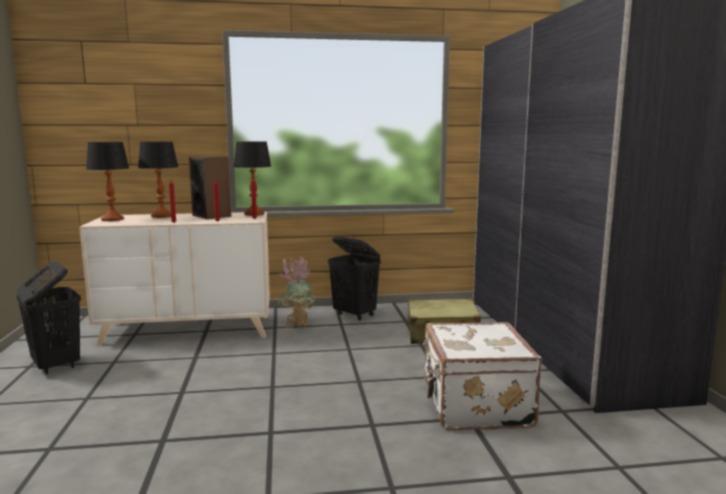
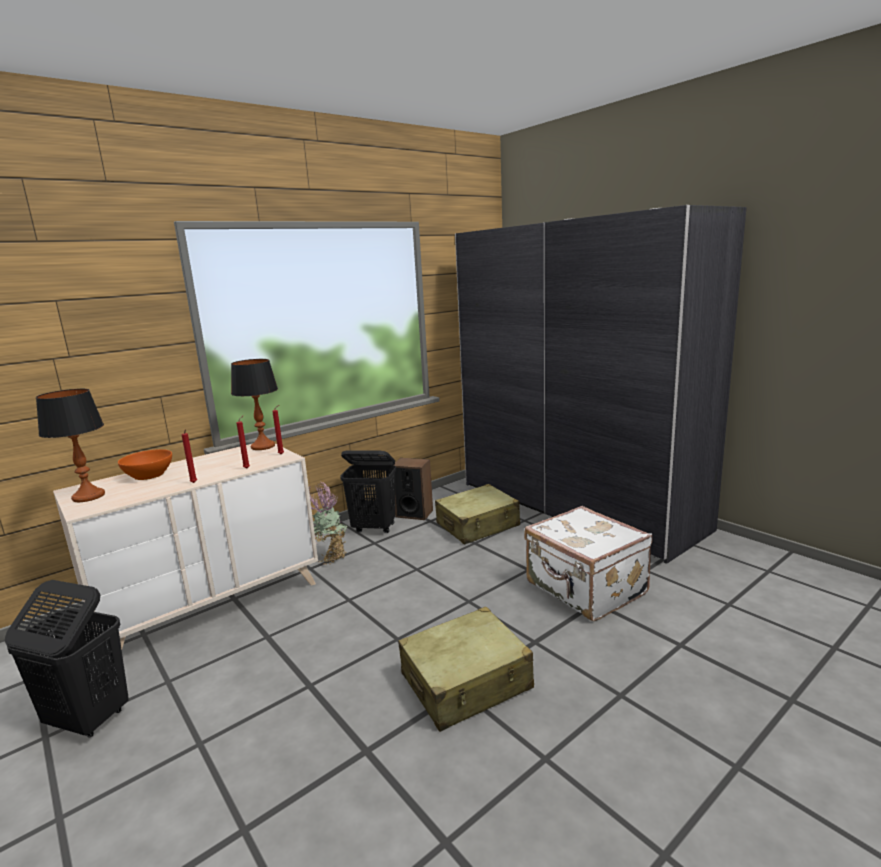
camera: 30 degrees left, 5 degrees up
(161, 216) = (149, 475): table lamp -> orange bowl
(211, 216) = (216, 460): speaker -> speaker (414, 513)
(281, 429) = (466, 682): none -> beige suitcase

